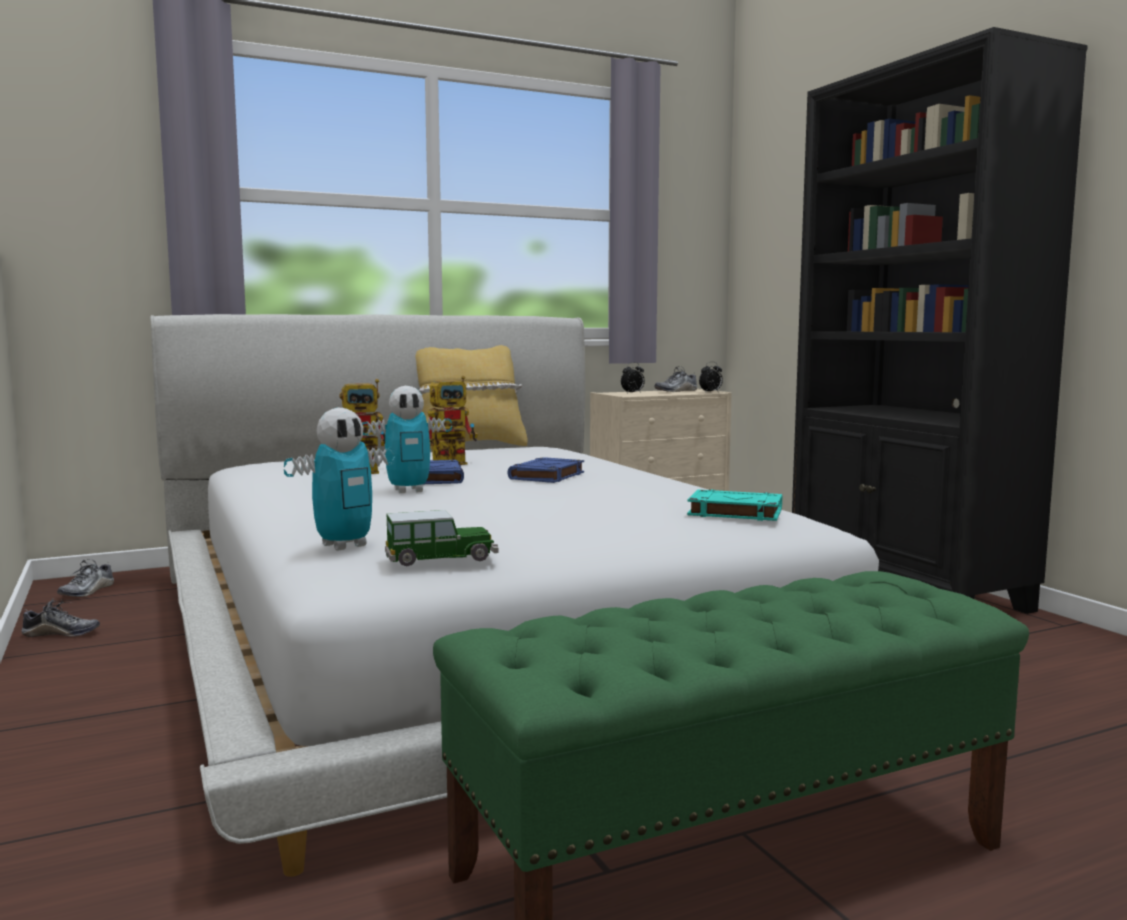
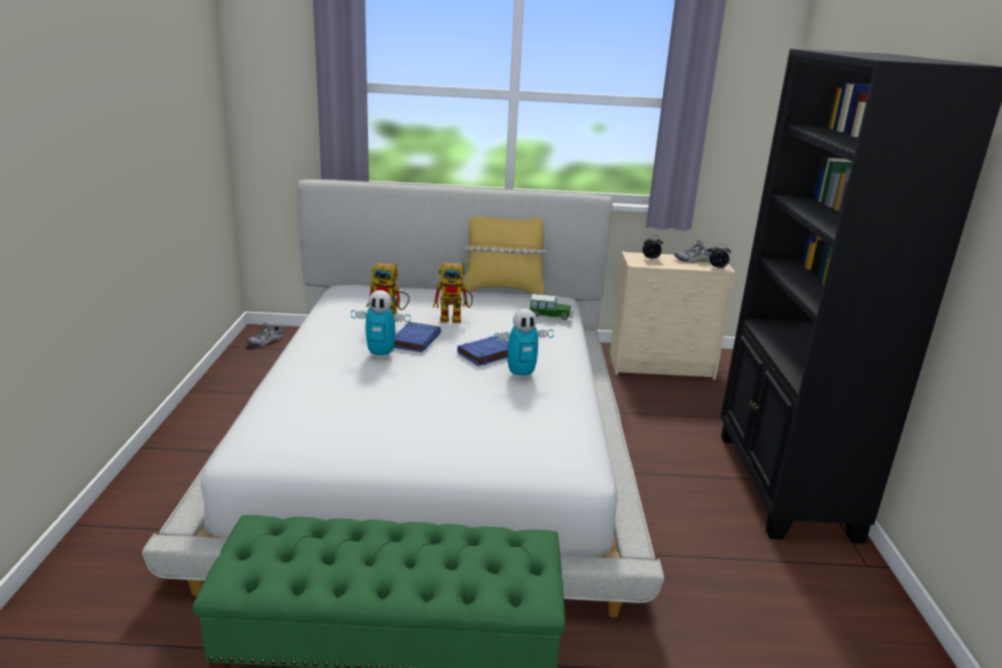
camera: 25 degrees right, 15 degrees up
(61, 634) = (228, 377): shoe -> none
(344, 546) = (274, 416): toy robot -> toy robot (521, 375)
(441, 558) = (305, 446): toy car -> toy car (550, 315)
(734, 512) = (538, 440): turquoise book -> none

